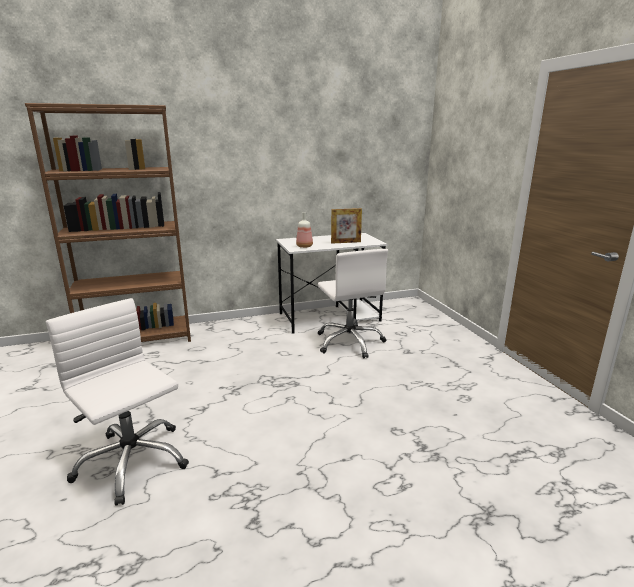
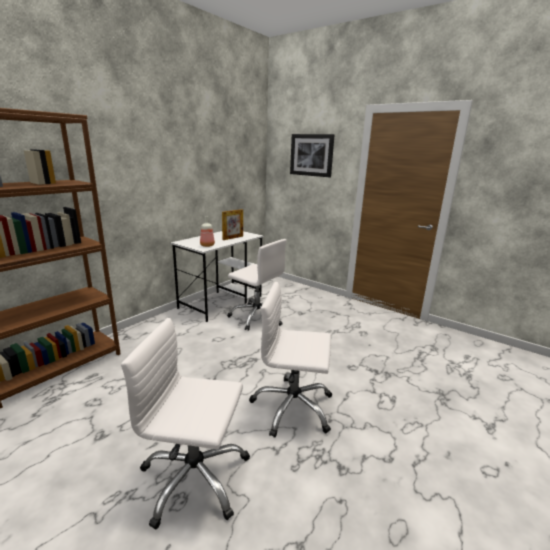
camera: 35 degrees left, 0 degrees up
(277, 443) = (292, 407): none -> white office chair
(474, 140) = (311, 155): none -> picture

